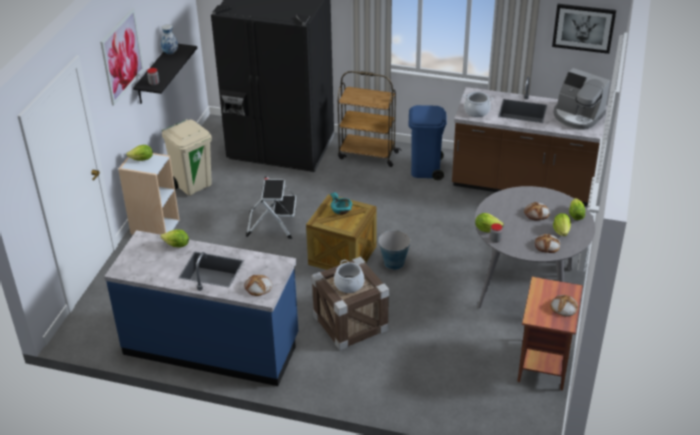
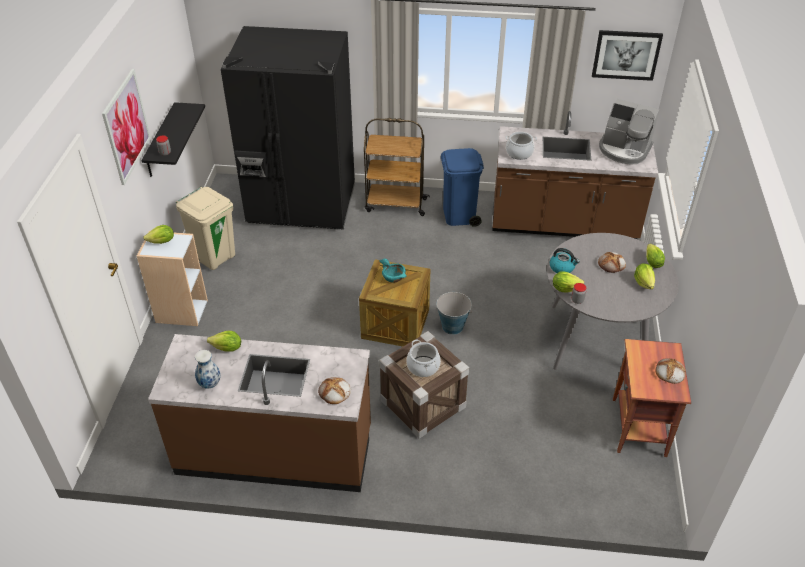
camera: 10 degrees left, 5 degrees up
(170, 53) = (176, 114): vase -> vase (210, 384)
(212, 345) = (275, 450): blue counter -> brown counter
(272, 223) = (311, 293): step ladder -> none
(490, 212) = (562, 267): none -> kettle
(547, 245) = (634, 301): bread -> none

